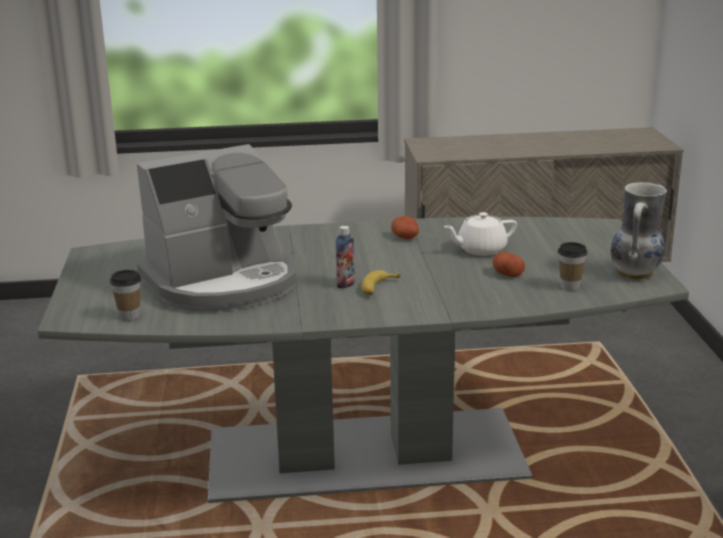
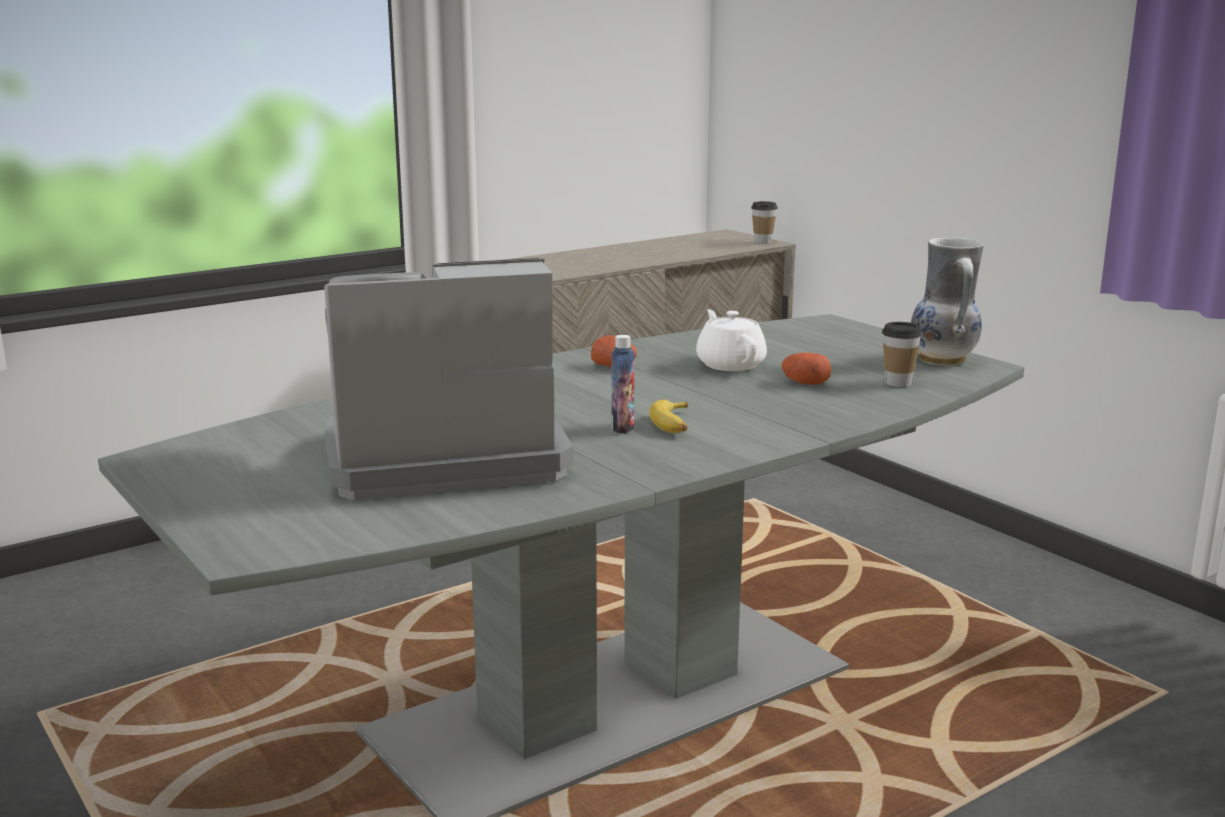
camera: 30 degrees left, 5 degrees down
(129, 316) = (352, 526): cup -> cup (763, 242)
(223, 283) = (440, 457): coffee machine -> coffee machine turned 135 degrees counterclockwise
(480, 249) = (730, 364): white teapot -> white teapot turned 120 degrees clockwise

